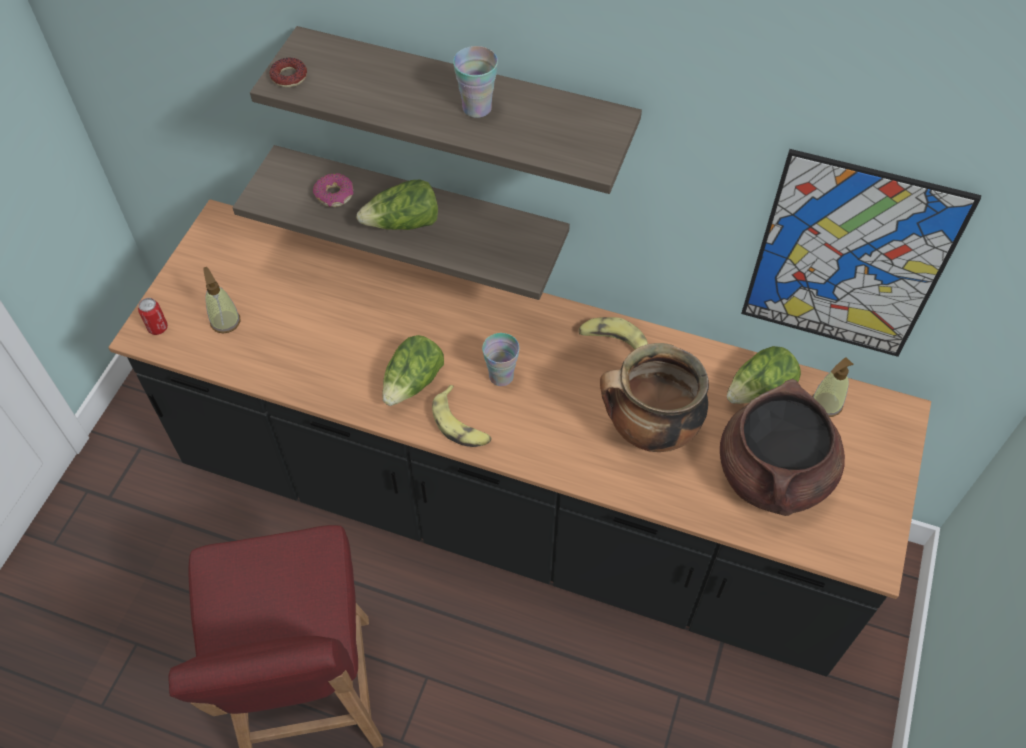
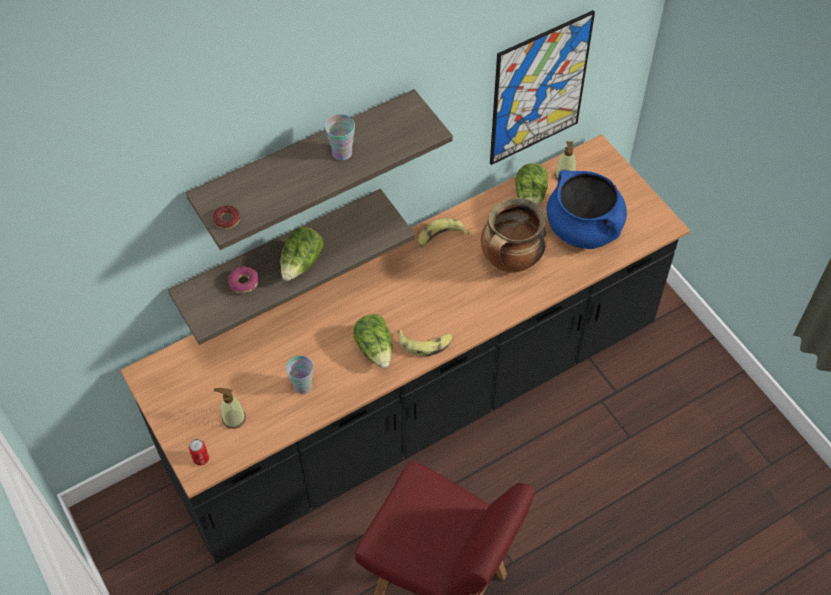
camera: 50 degrees left, 0 degrees up
(501, 376) = (412, 303): cup -> cup (303, 386)
(773, 474) = (584, 228): brown cooking pot -> blue cooking pot

